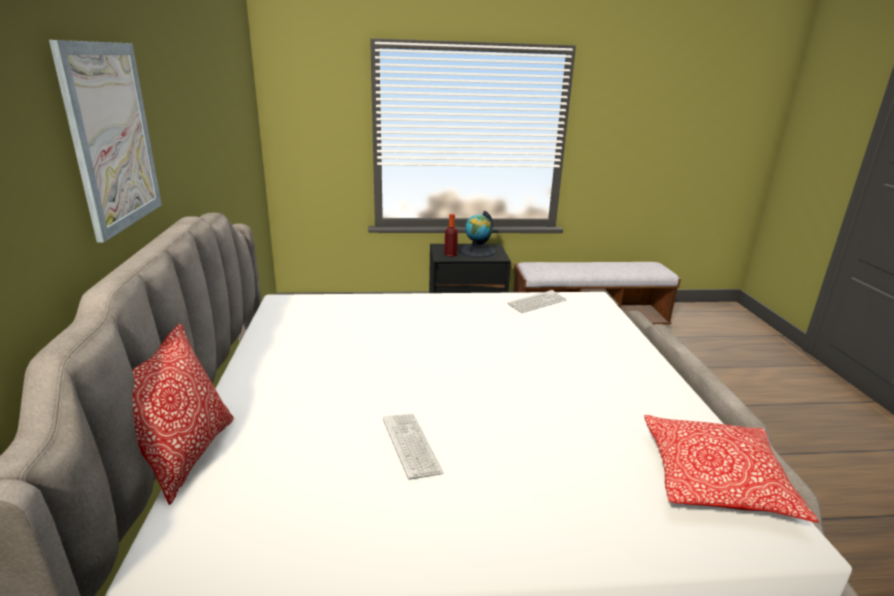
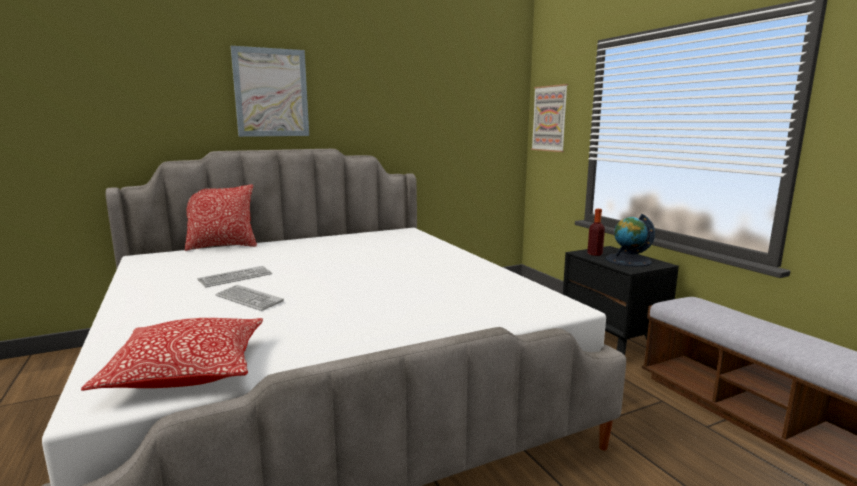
camera: 70 degrees right, 10 degrees down
(302, 120) = (549, 118): none -> picture
(537, 302) = (511, 286): keyboard -> keyboard (249, 299)

